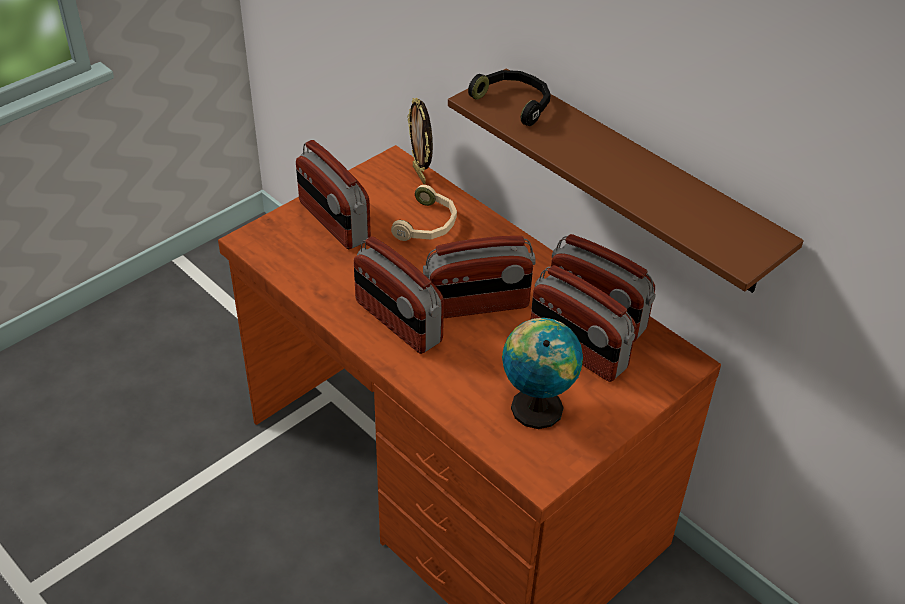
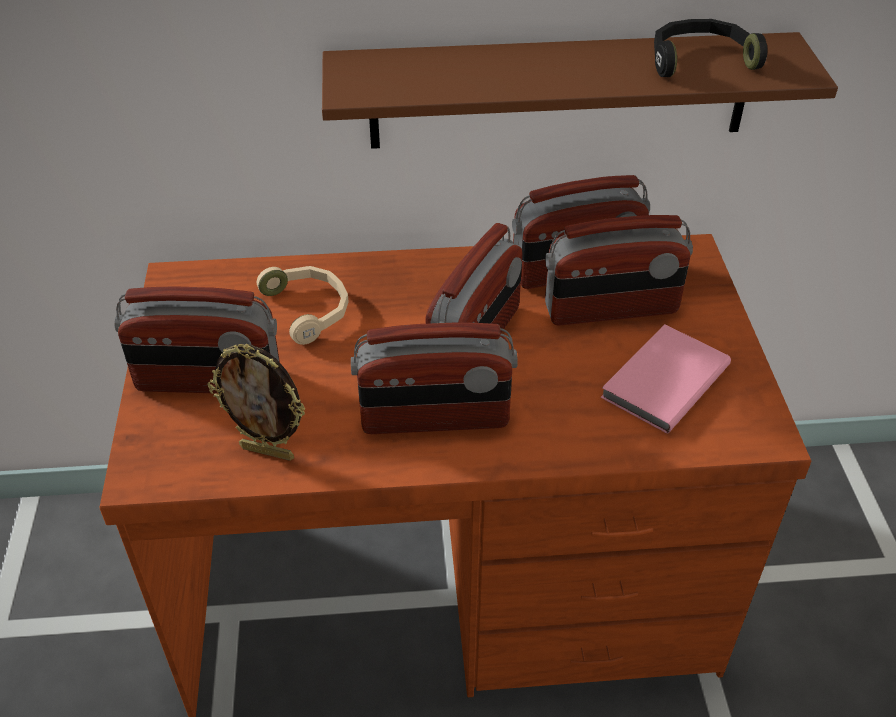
camera: 50 degrees left, 0 degrees up
(420, 174) = (223, 271): picture frame -> picture frame (268, 451)
(514, 103) = (393, 73): black headphones -> black headphones (699, 60)
(536, 405) = (661, 381): globe -> pink book

